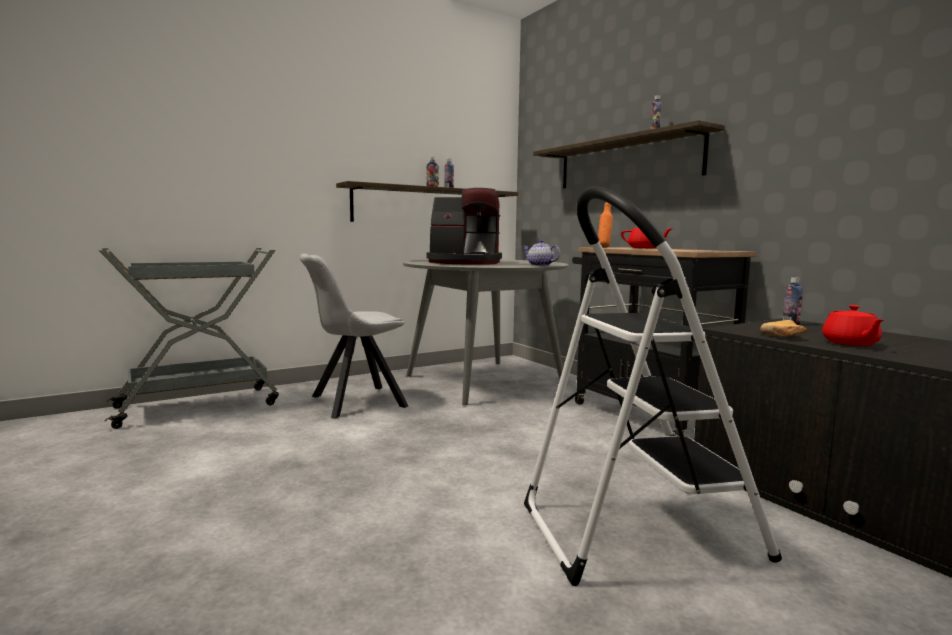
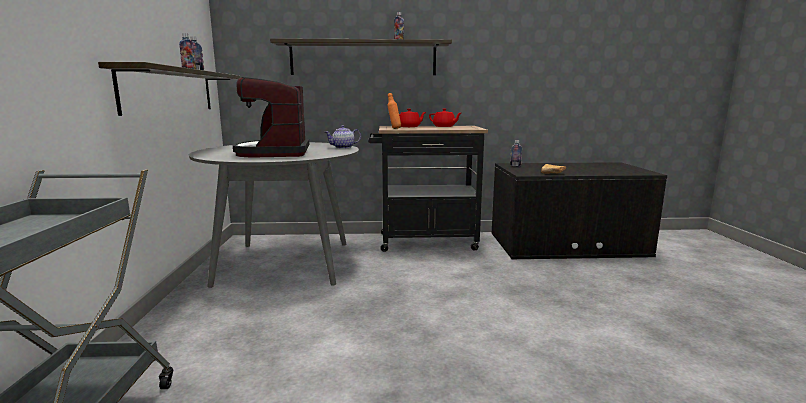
camera: 60 degrees left, 5 degrees up
(355, 402) = (248, 330): grey chair -> none
(465, 263) = (274, 153): coffee machine -> coffee machine turned 135 degrees clockwise
(633, 530) = (578, 296): step ladder -> none
(850, 343) = (574, 171): red teapot -> red teapot (444, 126)

